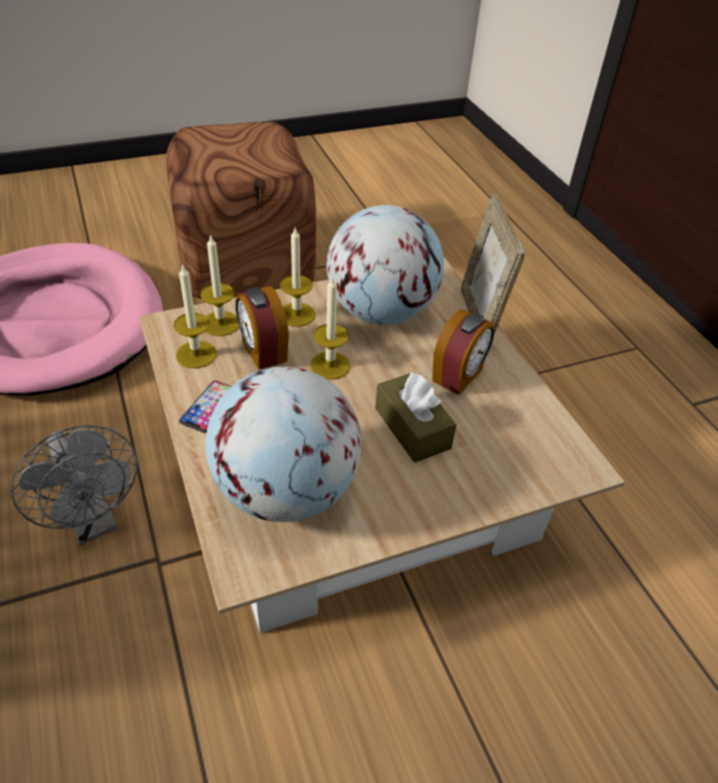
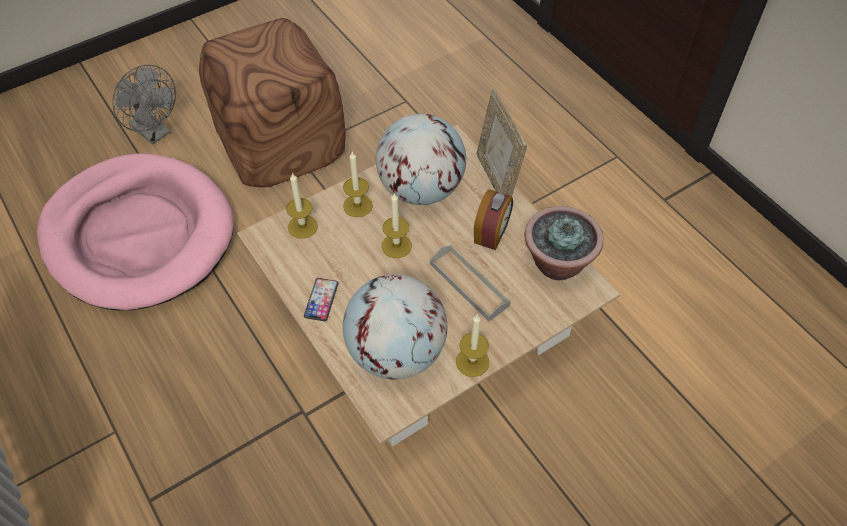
camera: 10 degrees left, 10 degrees up
(93, 523) = (245, 395): grey fan -> grey fan (155, 133)
(196, 354) = (294, 258): candle -> candle (472, 362)
(263, 351) = (343, 244): alarm clock -> none
(412, 428) = (469, 284): brown tissue box -> grey tray
(541, 426) = (557, 263): none -> potted plant

